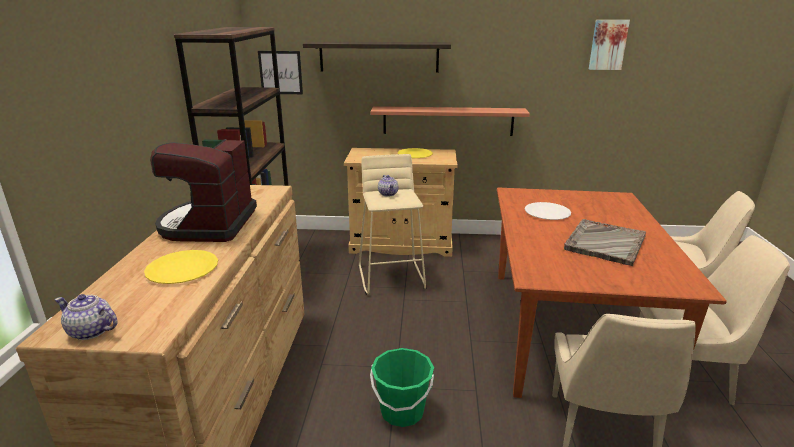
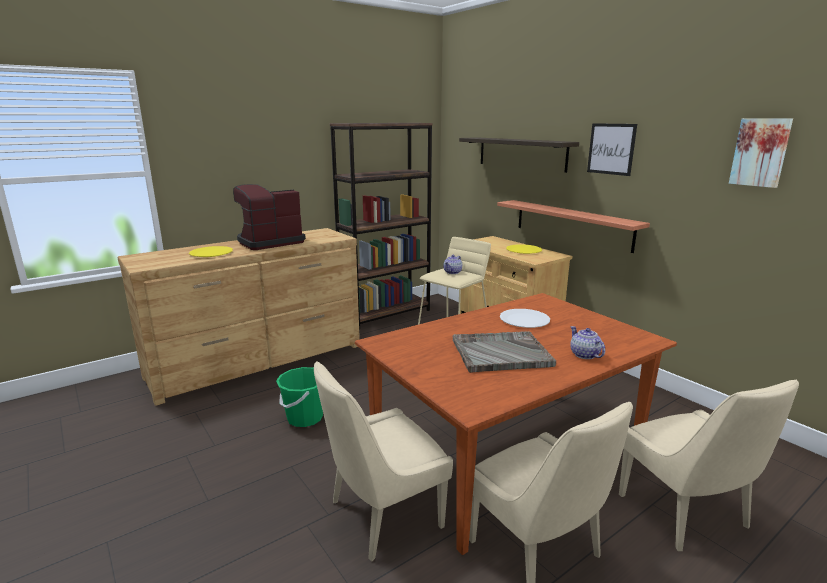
camera: 50 degrees right, 5 degrees down
(91, 331) = (137, 260): teapot -> teapot (584, 355)
(280, 72) = (457, 162): picture -> picture (611, 149)

